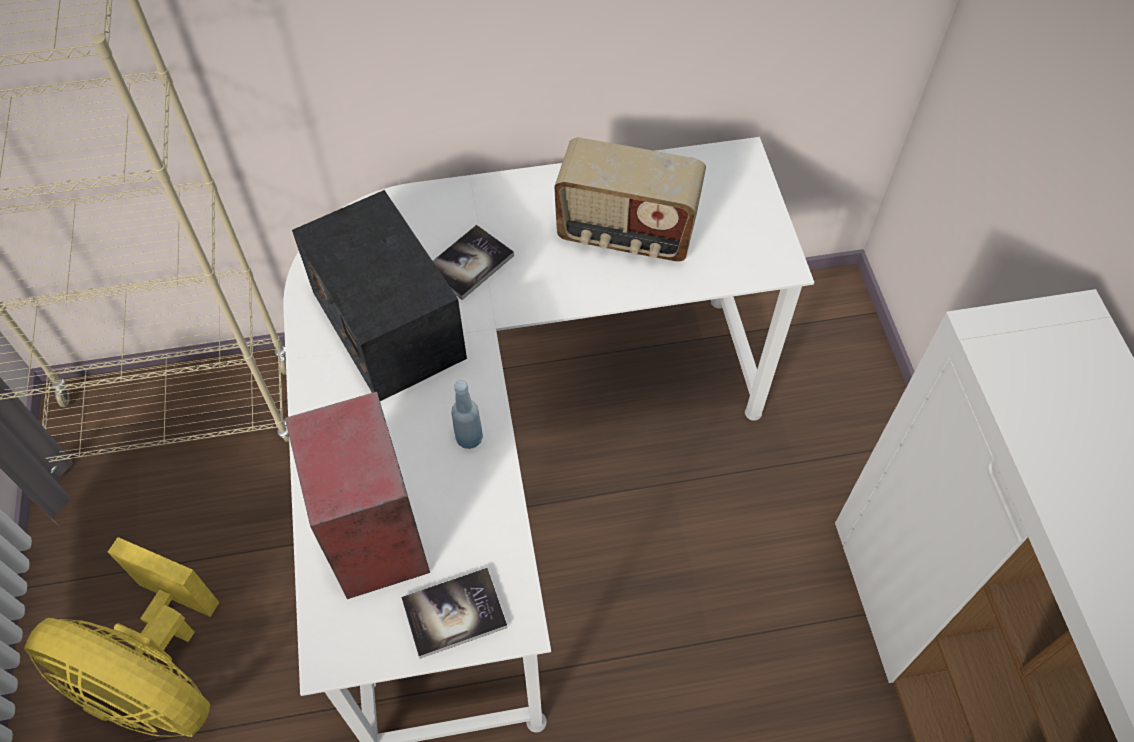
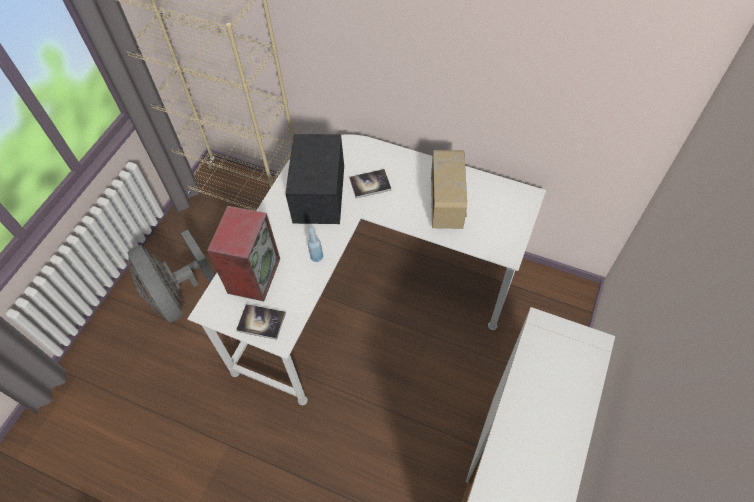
camera: 35 degrees right, 0 degrees up
(159, 679) = (176, 295): yellow fan -> grey fan
(626, 234) = (447, 204): radio -> radio turned 135 degrees counterclockwise

